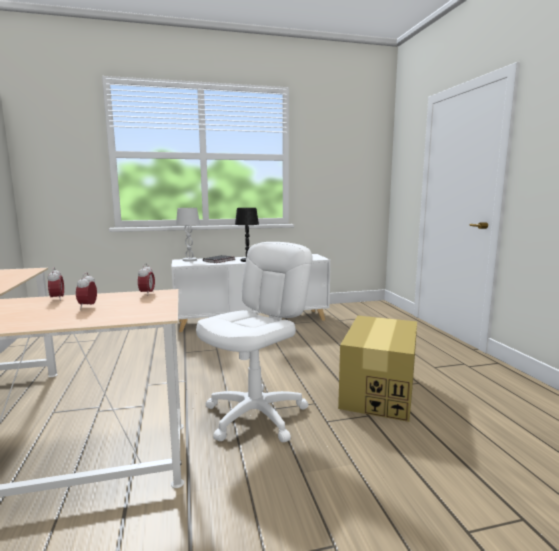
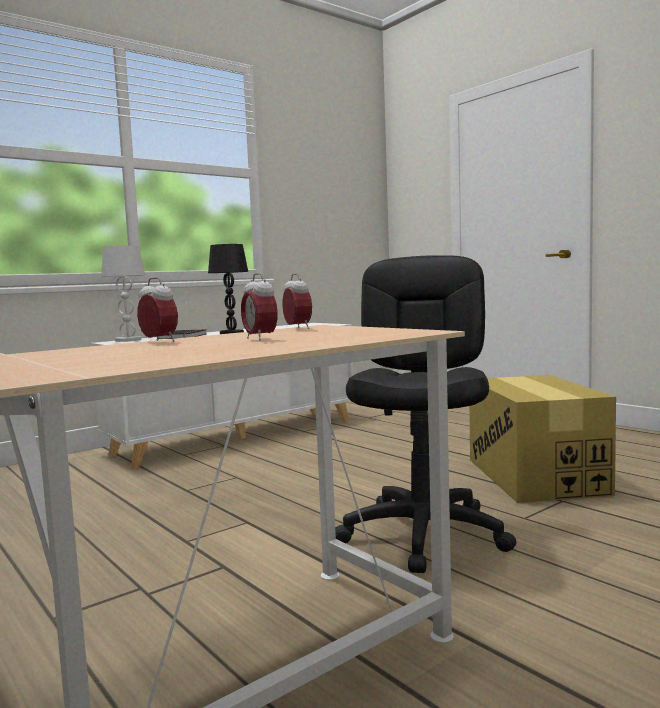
camera: 25 degrees left, 5 degrees down
(256, 415) = (424, 534): white office chair -> black office chair

